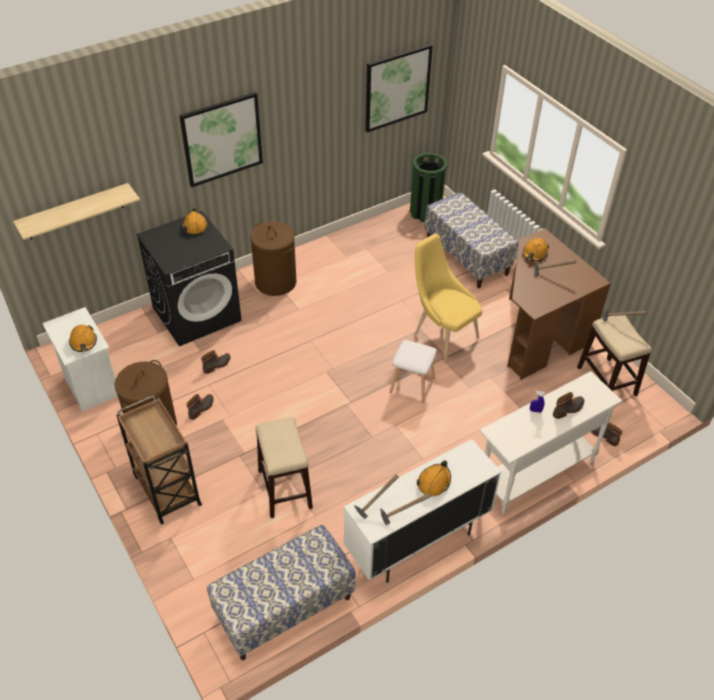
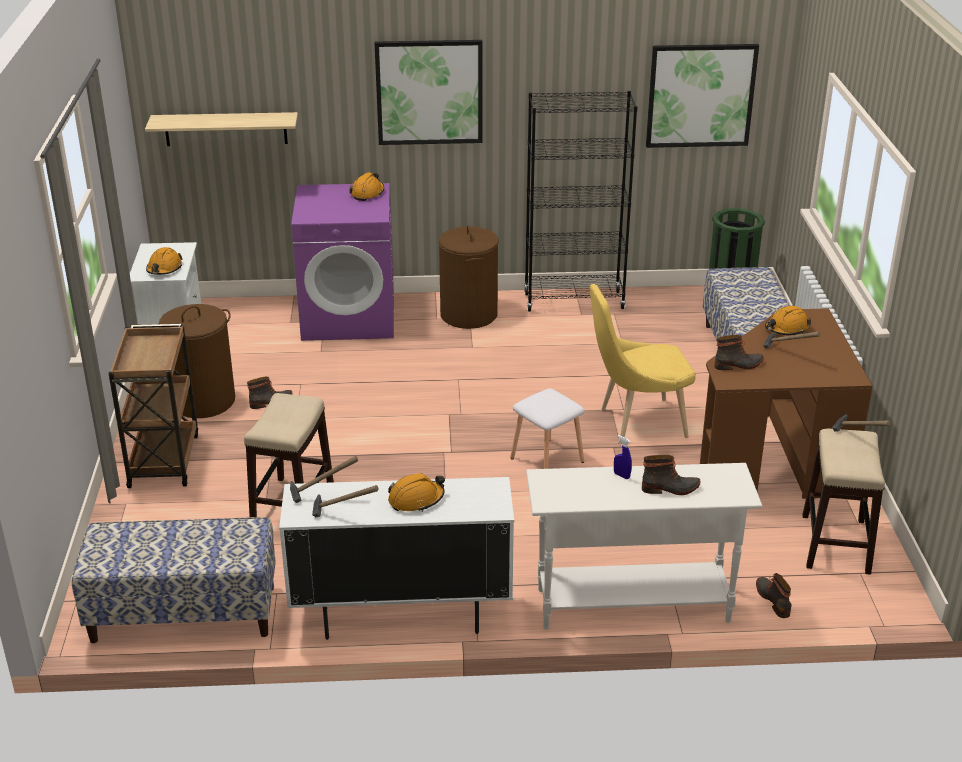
camera: 30 degrees right, 15 degrees down
(197, 313) = (349, 318): black washing machine -> purple washing machine
(217, 365) = (326, 369): boot -> boot (739, 365)
(334, 246) = (574, 301): none -> black bookcase
(442, 334) = (636, 423): yellow chair -> yellow chair turned 90 degrees counterclockwise

